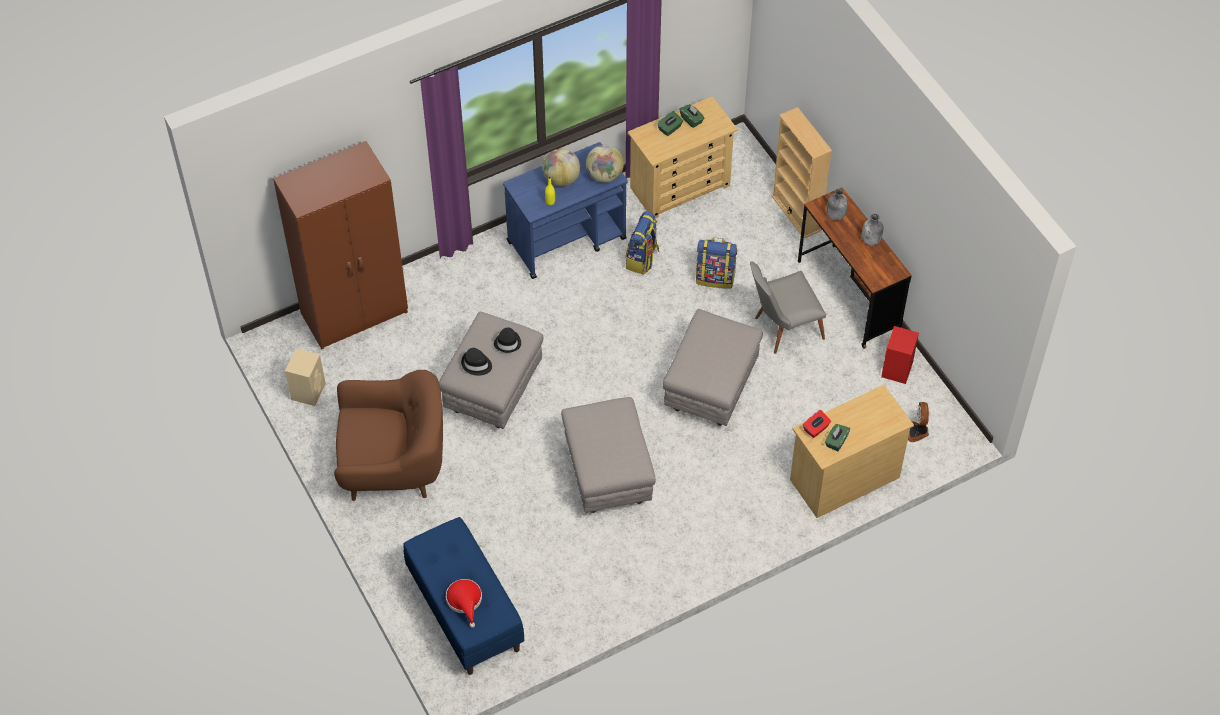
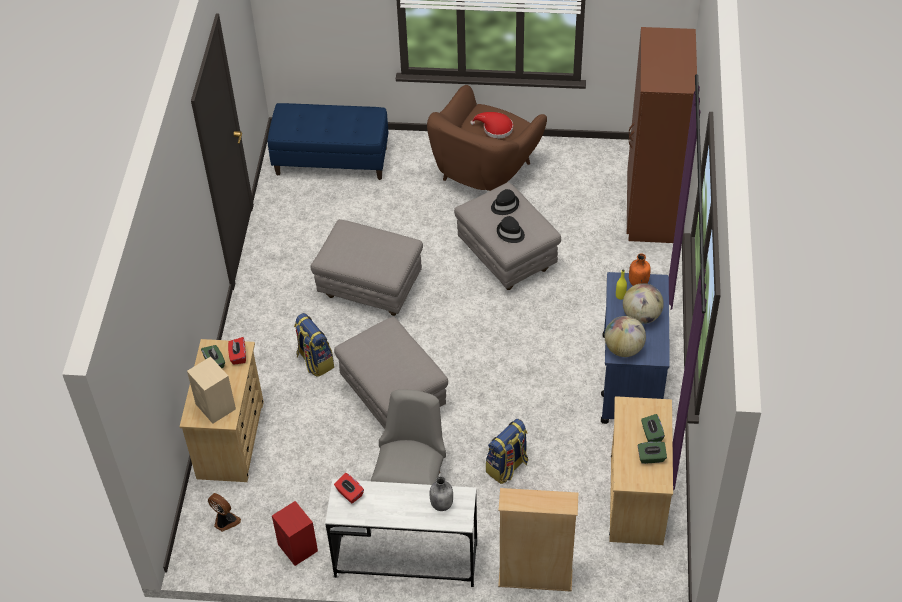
camera: 125 degrees right, 5 degrees down
(309, 390) = (594, 155): beige speaker -> beige speaker (216, 407)
(465, 601) = (309, 118): red hat -> red hat (495, 128)
(526, 197) = (638, 282): none -> orange bottle
(642, 259) = (569, 423): backpack -> backpack (314, 361)
(848, 296) = (406, 561): brown desk -> white desk
(871, 241) = (389, 515): grey bottle -> none
(875, 274) = (349, 493): none -> red tissue box

